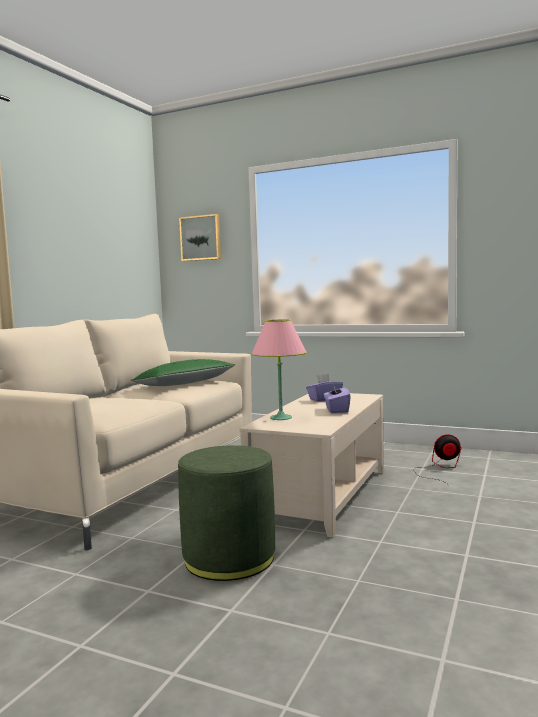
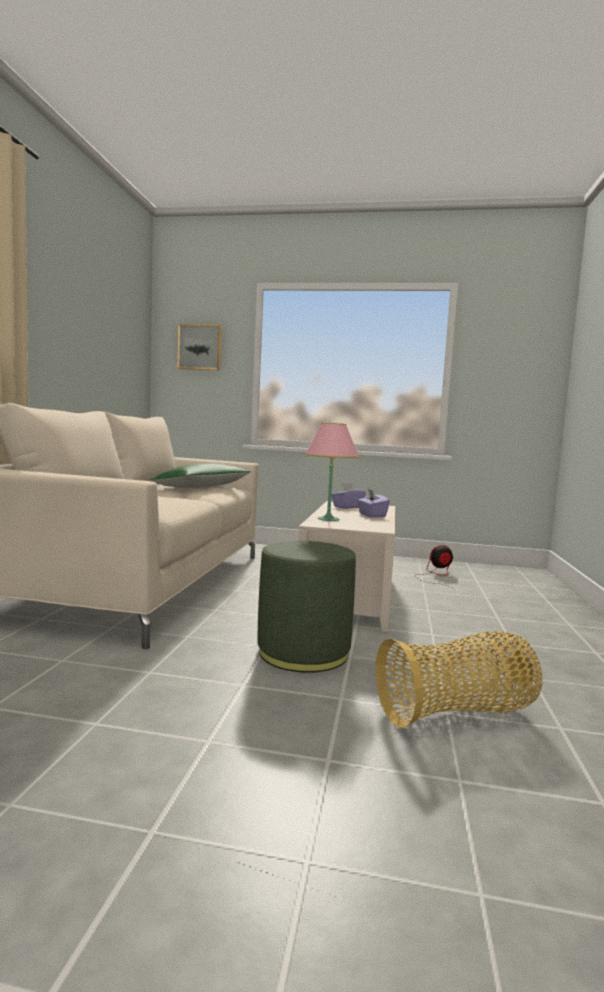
camera: 15 degrees left, 0 degrees up
(338, 634) = (457, 713): none -> basket

